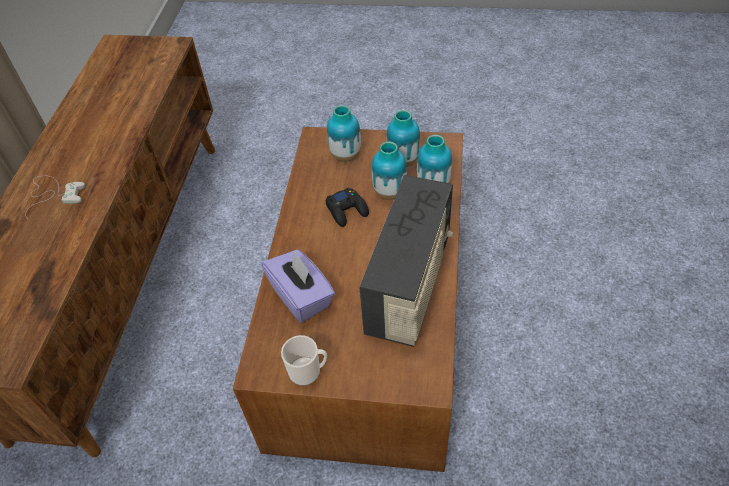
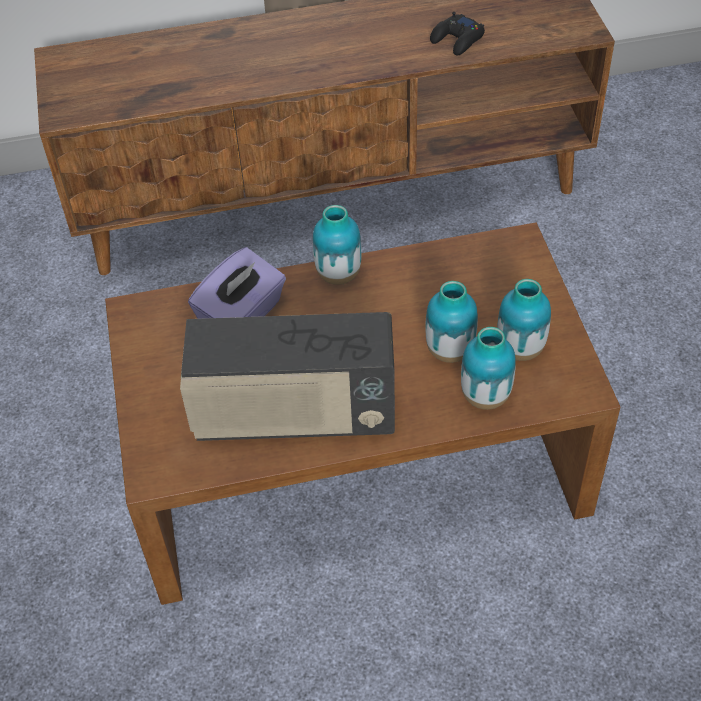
camera: 70 degrees right, 0 degrees up
(53, 194) = (280, 47): white game controller -> none
(308, 371) = (141, 354): mug -> none
(345, 156) = (499, 284): vase -> vase (338, 275)
(347, 210) = (397, 316): black game controller -> black game controller (457, 40)

